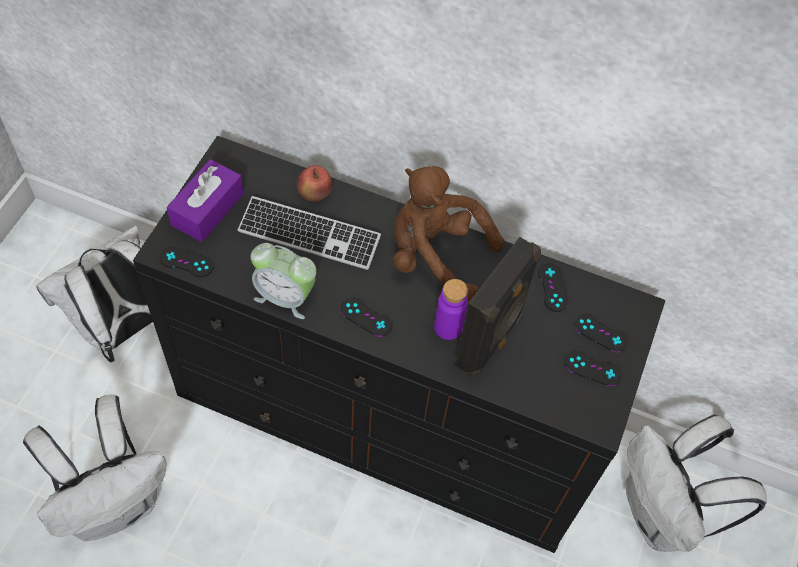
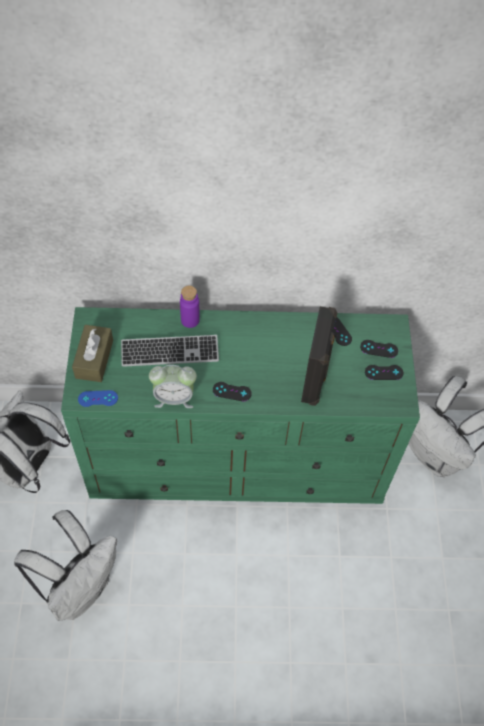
camera: 20 degrees left, 0 degrees up
(186, 262) = (98, 398): black game controller -> blue game controller
(207, 209) = (94, 359): purple tissue box -> brown tissue box
(314, 195) = (160, 324): apple -> none
(389, 416) = (239, 457): black dresser -> green dresser
(435, 255) = (256, 337): brown plush toy -> none
(448, 327) = (285, 379): purple bottle -> purple bottle (190, 320)

